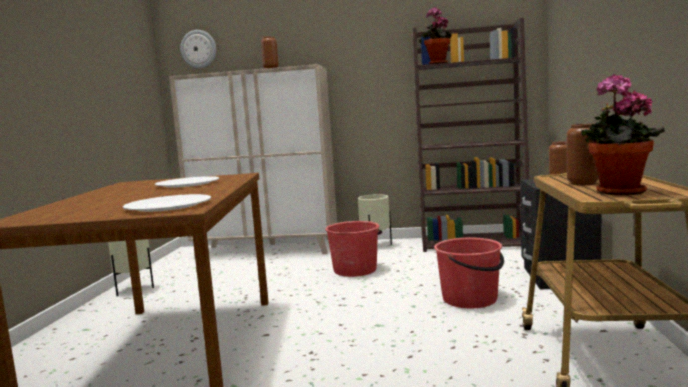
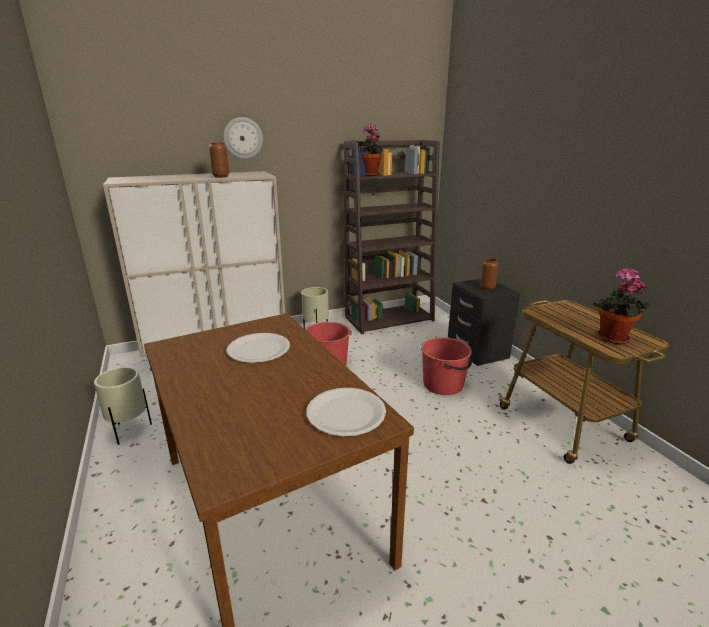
camera: 30 degrees left, 15 degrees up
(198, 49) = (114, 141): wall clock -> wall clock (243, 138)
(583, 183) = (570, 323): brown vase -> none

